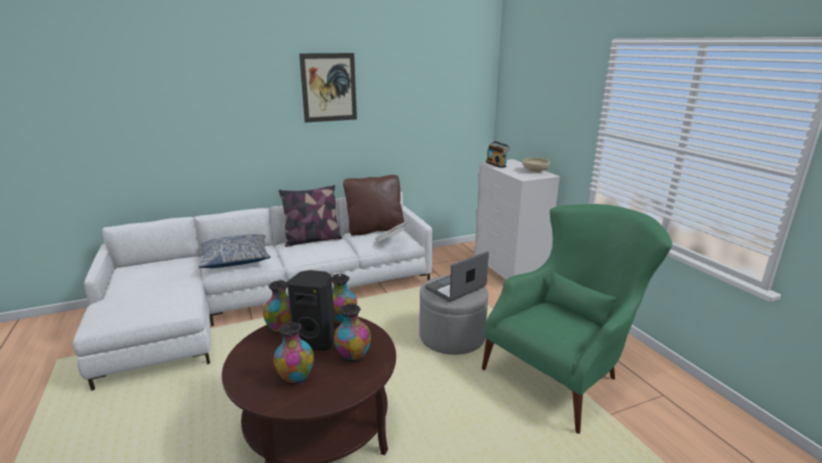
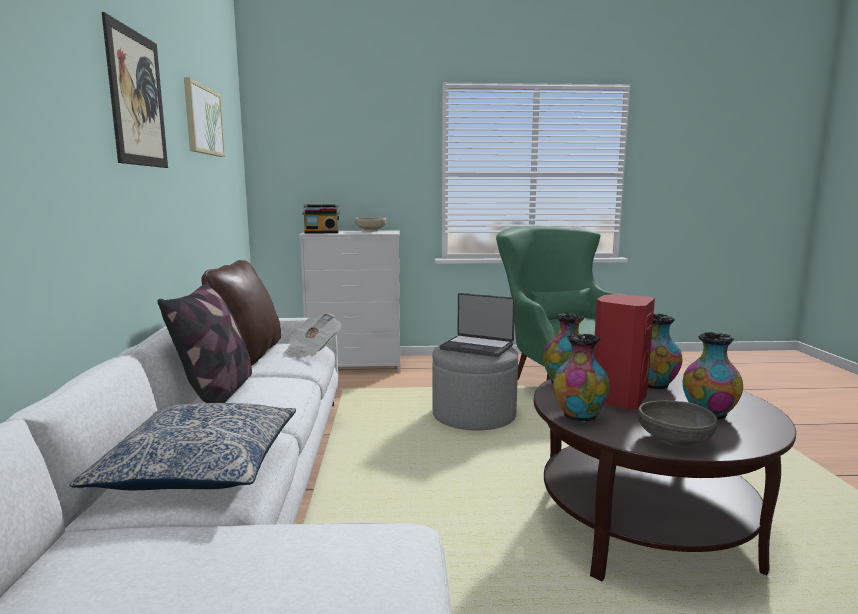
camera: 70 degrees left, 10 degrees down
(249, 362) = (674, 440): none -> grey bowl
(316, 341) = (617, 399): black speaker -> red speaker
(417, 83) = (203, 120): none -> picture
(456, 288) = (477, 347): laptop -> laptop turned 45 degrees counterclockwise

